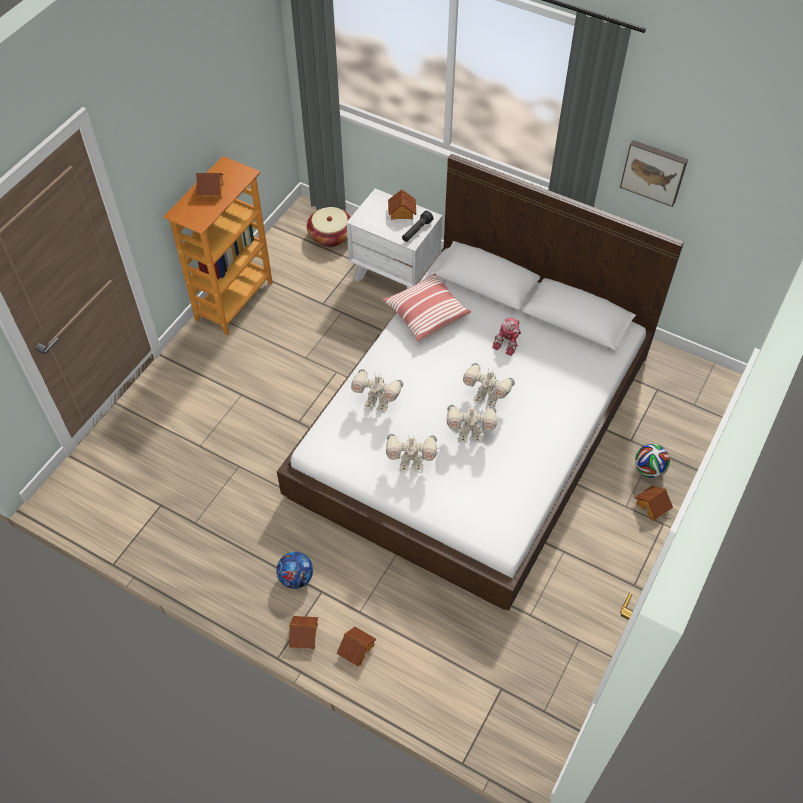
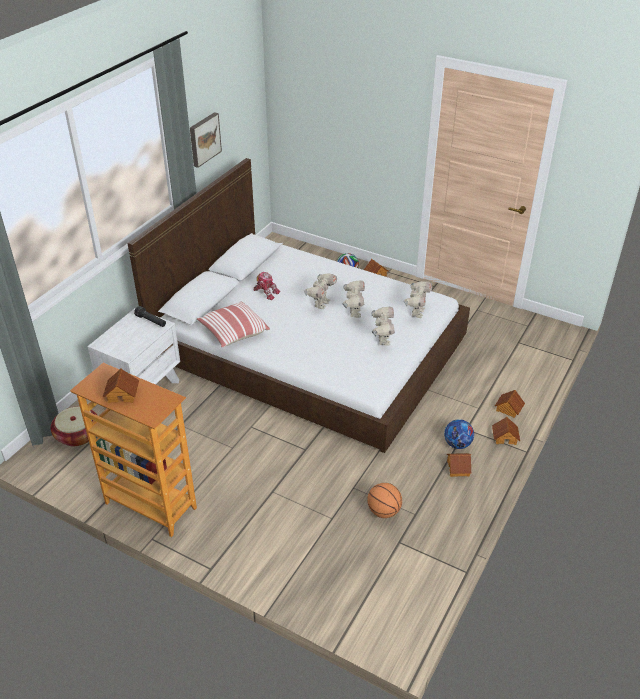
camera: 90 degrees left, 15 degrees down
(202, 493) = (383, 511): none -> basketball
(377, 403) = (326, 356): toy robot -> toy robot (416, 313)
(401, 212) = (125, 330): toy house -> toy house (458, 468)

